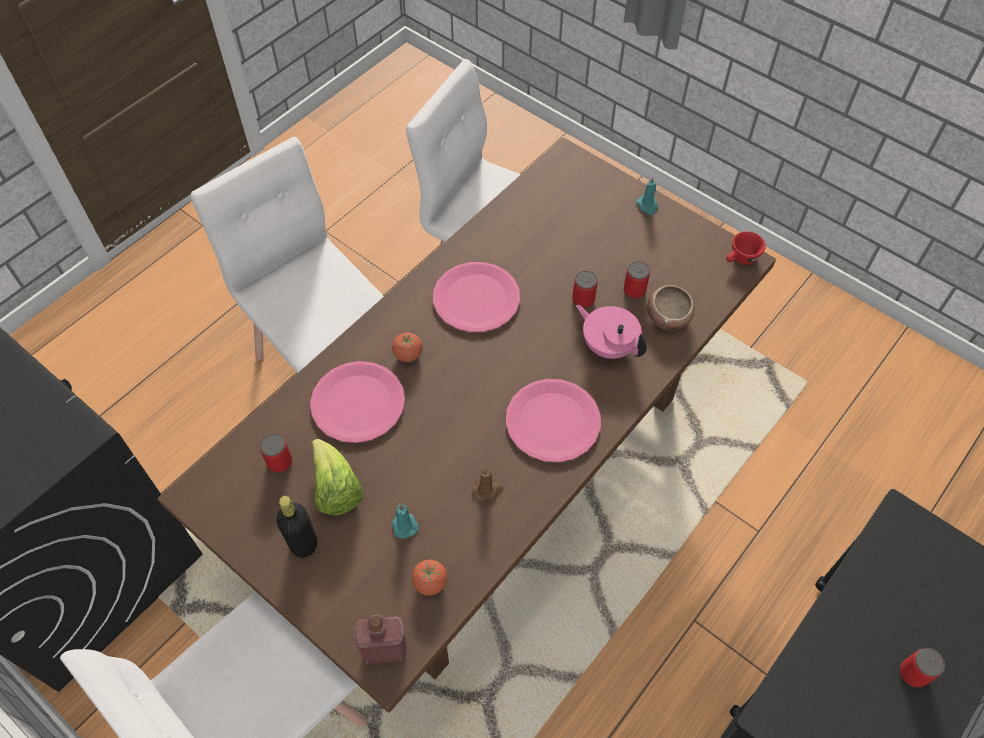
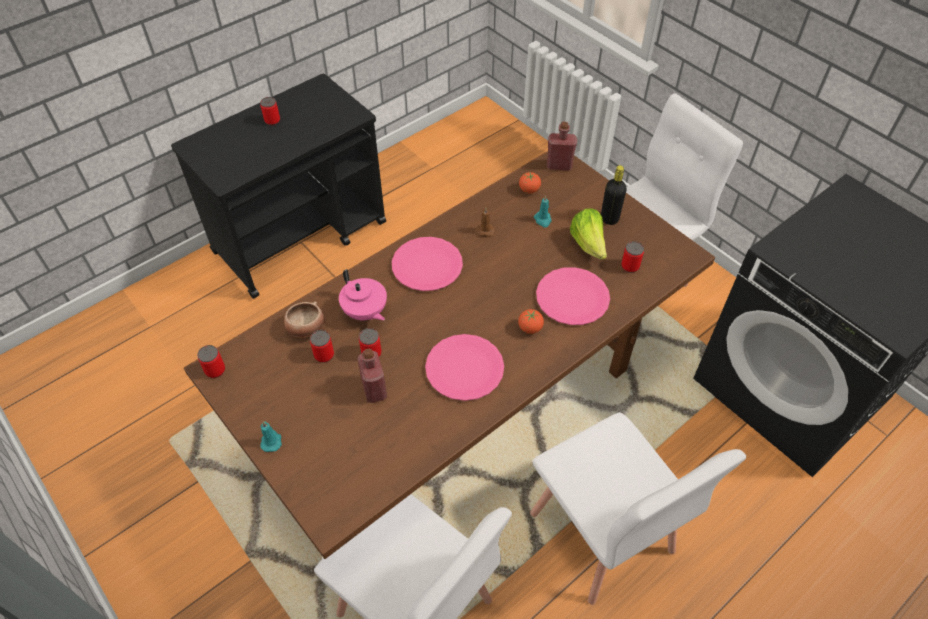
camera: 170 degrees left, 5 degrees down
(566, 264) = (374, 389): none -> red bottle
(740, 259) = (215, 370): red cup -> can

